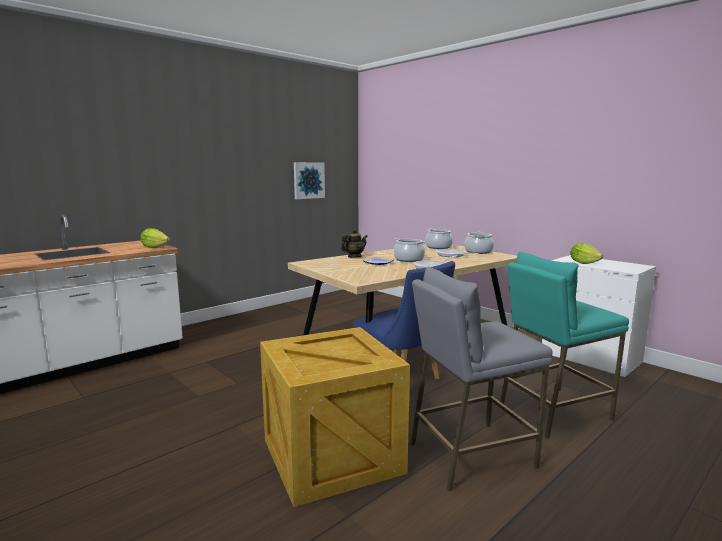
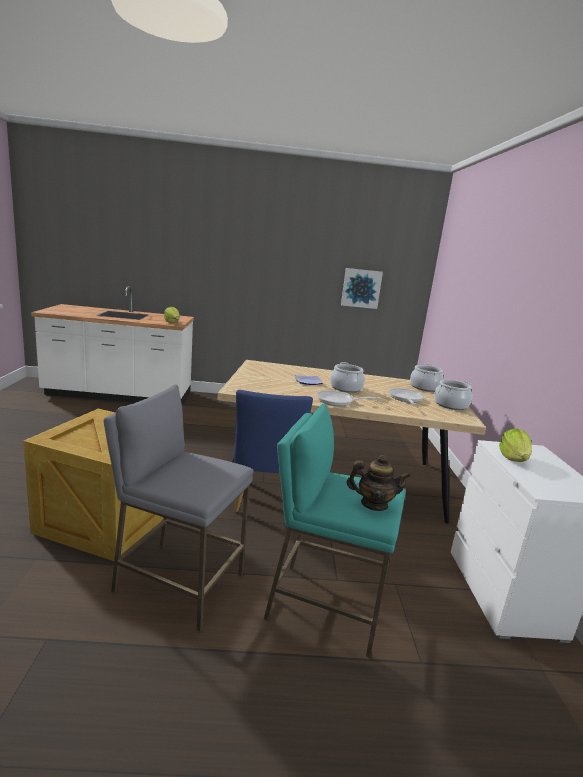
camera: 40 degrees right, 5 degrees up
(354, 257) = (310, 371): teapot -> teapot (374, 504)

